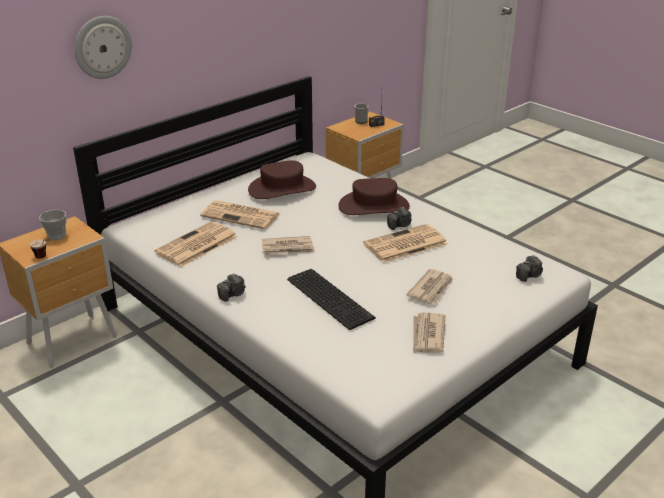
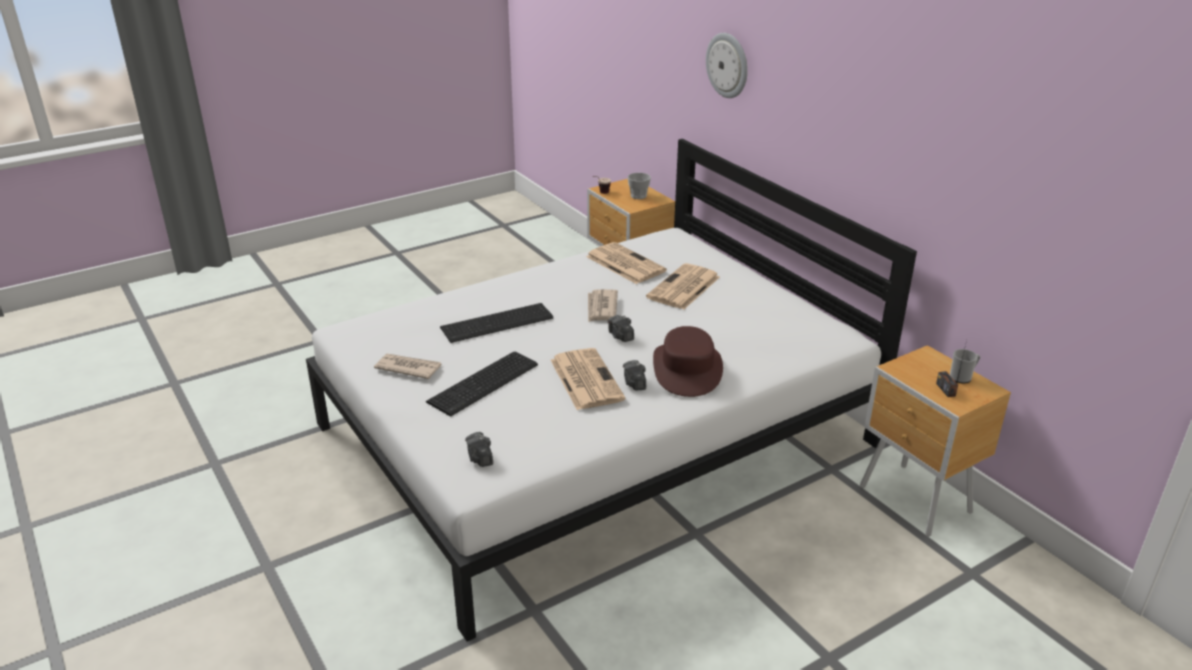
camera: 100 degrees right, 0 degrees up
(233, 294) = (528, 278): camera -> camera (620, 336)
(282, 188) = (743, 312): brown hat -> none
(431, 289) = (486, 383): newspaper -> keyboard

